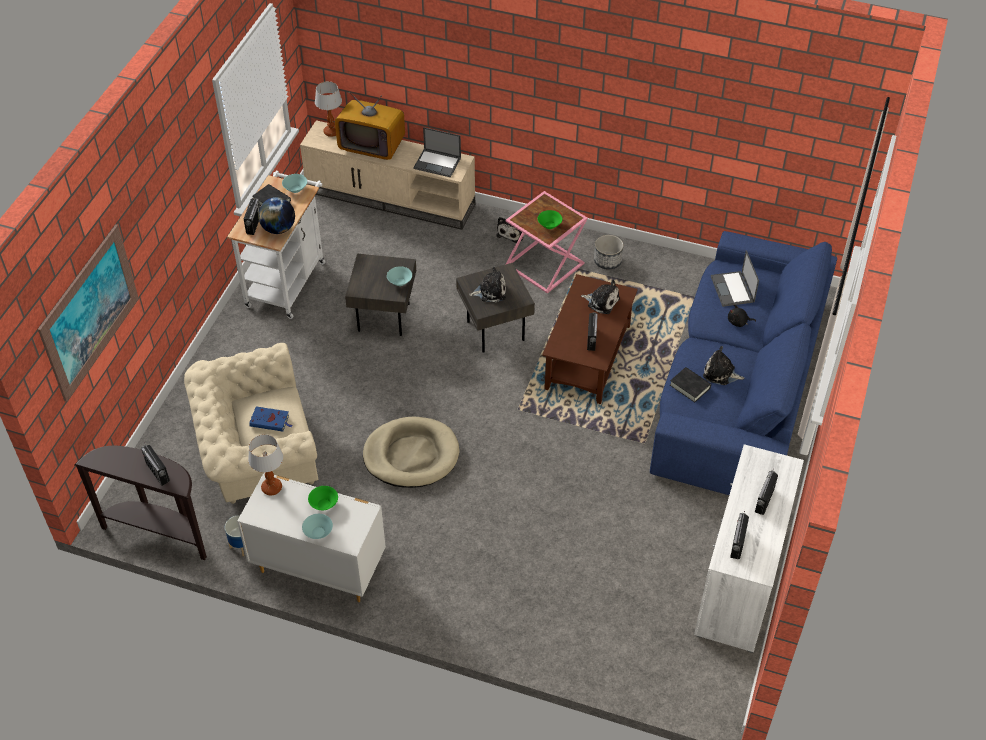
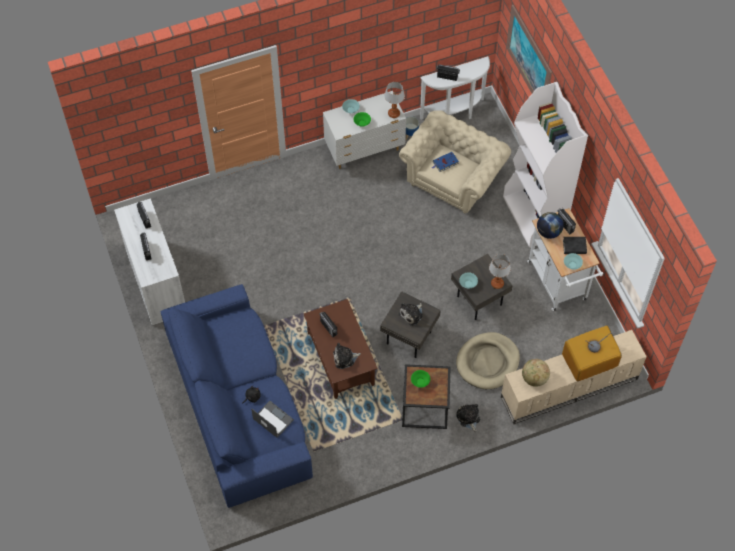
camera: 140 degrees right, 10 degrees up
(159, 532) = (455, 114): brown console table -> white console table
(227, 355) = (534, 217): none -> white bookcase
(331, 132) = (625, 354): table lamp -> table lamp (497, 283)
(411, 455) = (379, 232): beige dog bed -> beige dog bed (487, 362)
(438, 163) = (534, 378): laptop -> globe
(546, 265) = (424, 408): pink side table -> black side table
(607, 261) = (390, 440): planter -> none
(690, 386) = (247, 330): black book -> none
(720, 373) = (236, 351): plush toy -> none

